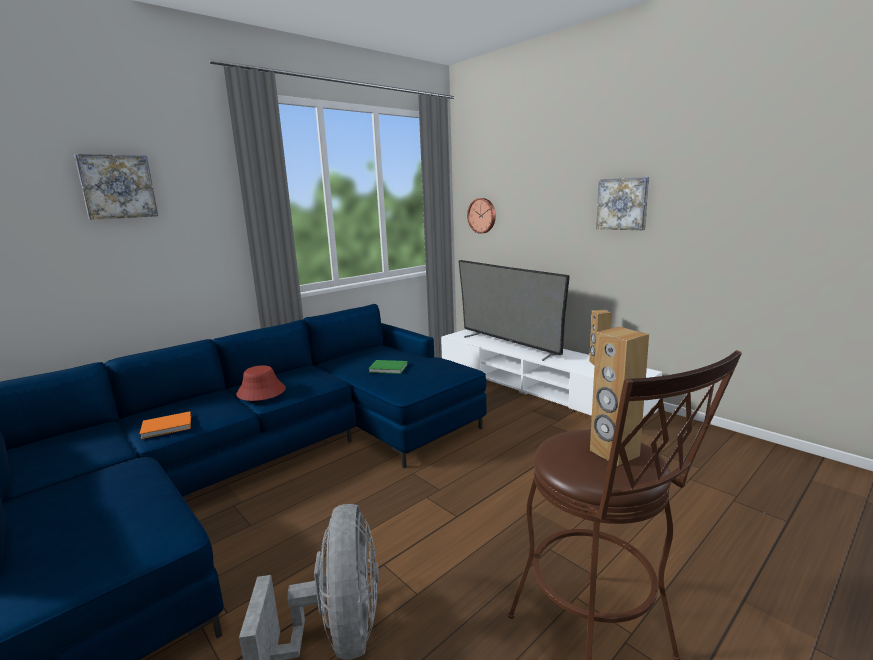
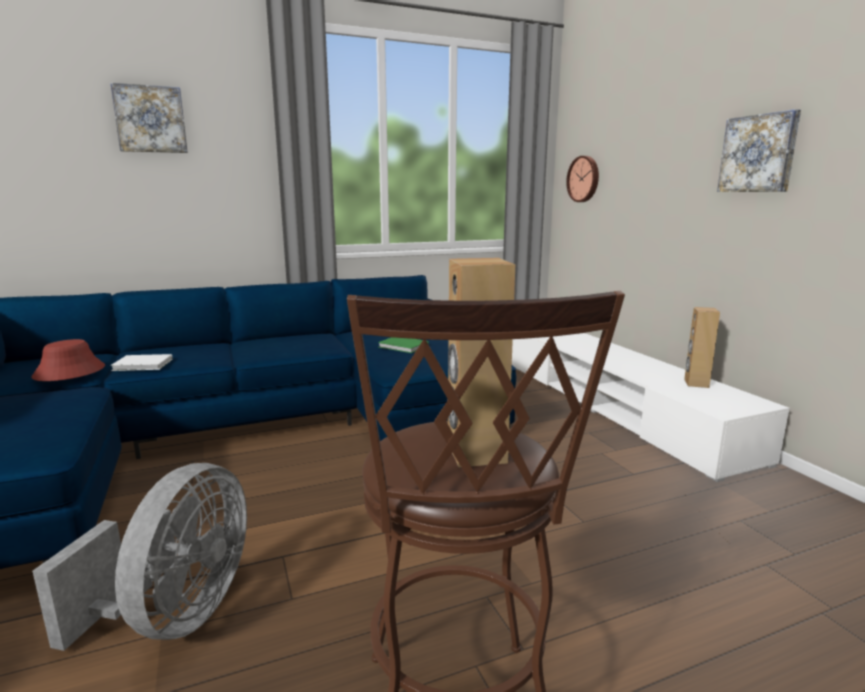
camera: 20 degrees right, 0 degrees up
(168, 427) = (144, 365): orange book -> white book
(261, 392) = (255, 349): red hat -> red hat (69, 372)
(508, 345) = (588, 347): television -> none

